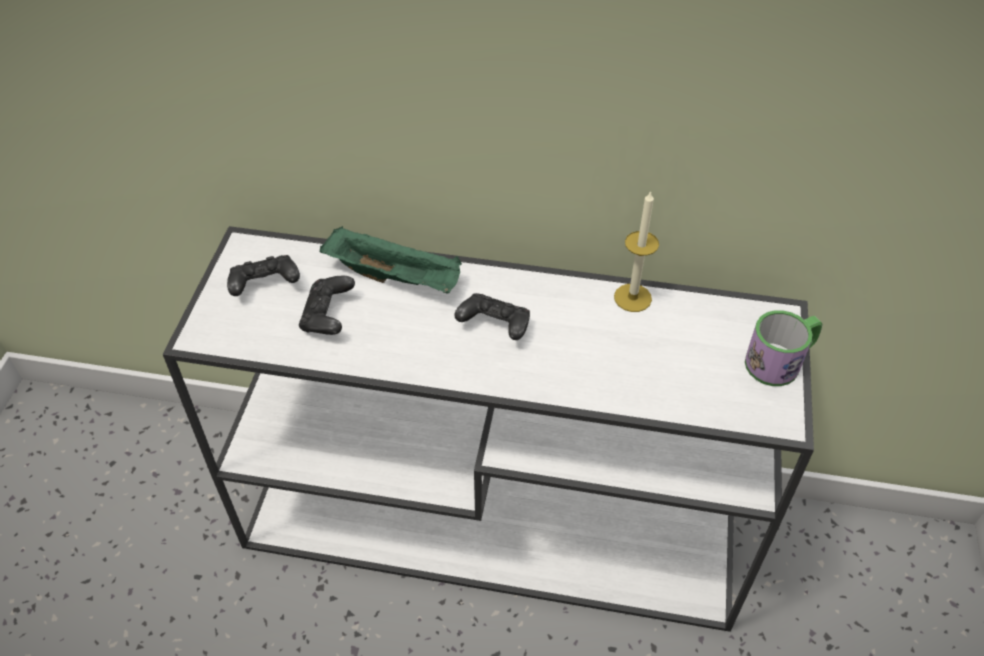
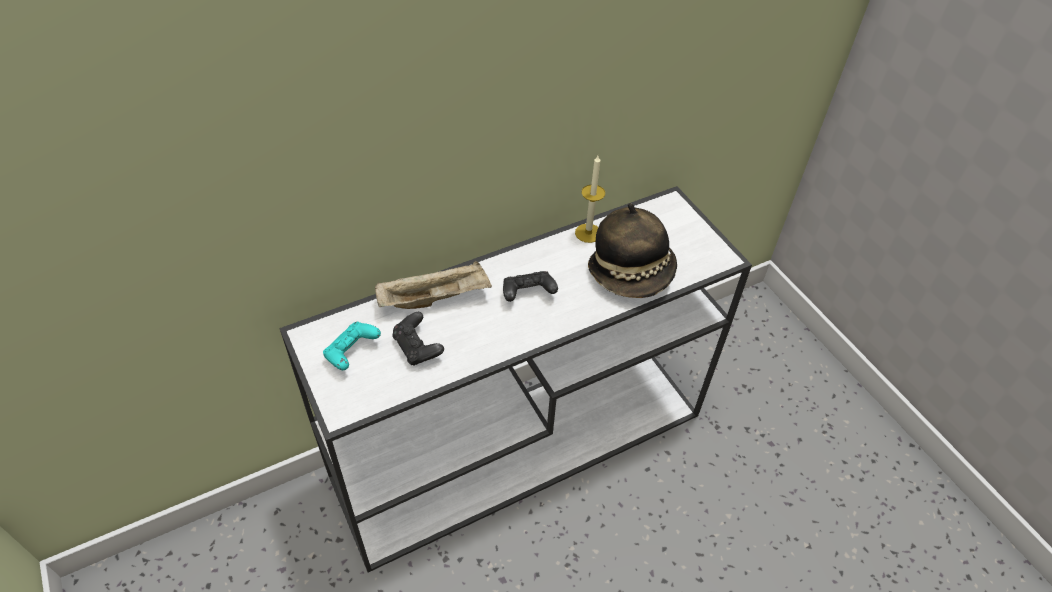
camera: 40 degrees left, 0 degrees up
(265, 286) = (352, 353): black game controller -> turquoise game controller
(395, 277) = (435, 298): green tray -> beige tray
(639, 371) = (632, 273): none -> hat
(780, 361) = (695, 226): mug -> none

